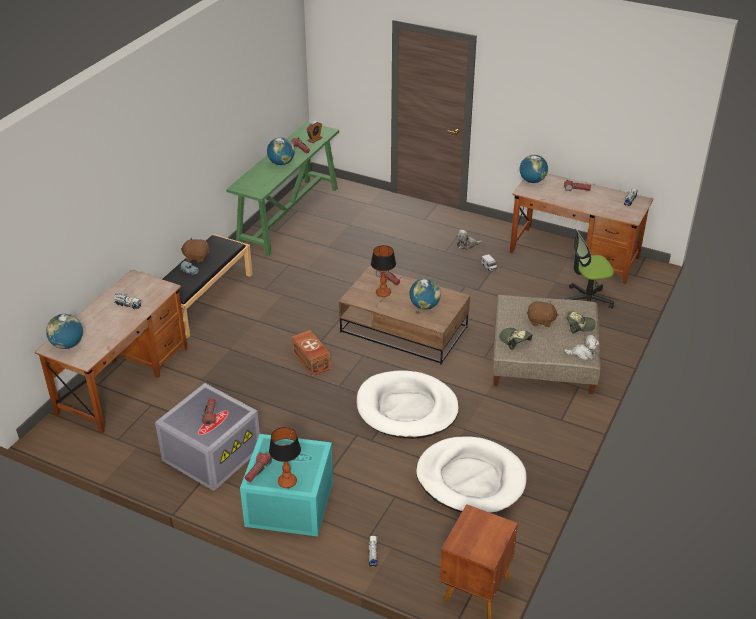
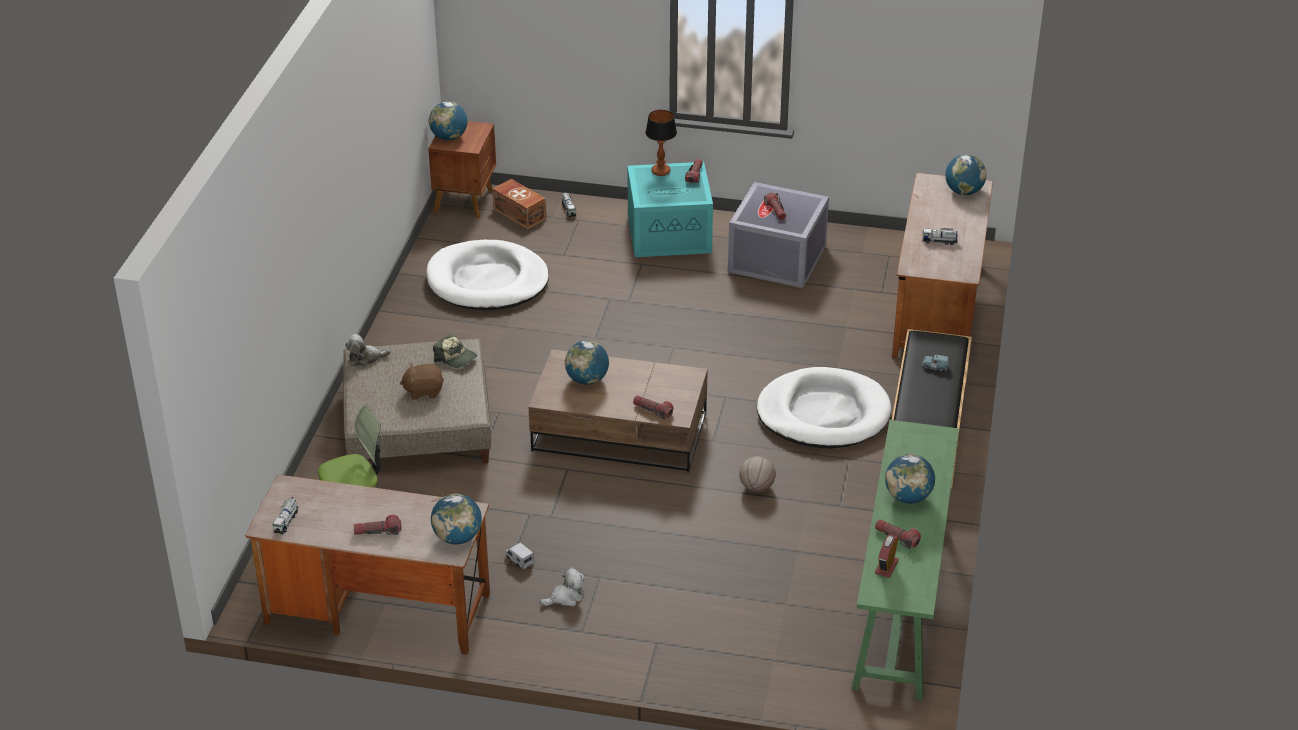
camera: 165 degrees right, 0 degrees up
(196, 257) = (944, 389): brown plush toy -> none
(311, 361) = (724, 370): brown storage box -> brown storage box (519, 213)
(332, 282) = (756, 487): none -> basketball
(383, 293) = (650, 388): table lamp -> none
(407, 408) = (580, 336): white dog bed -> white dog bed (823, 414)
(493, 534) = (449, 137): none -> globe
(579, 325) = (370, 394): cap -> none

